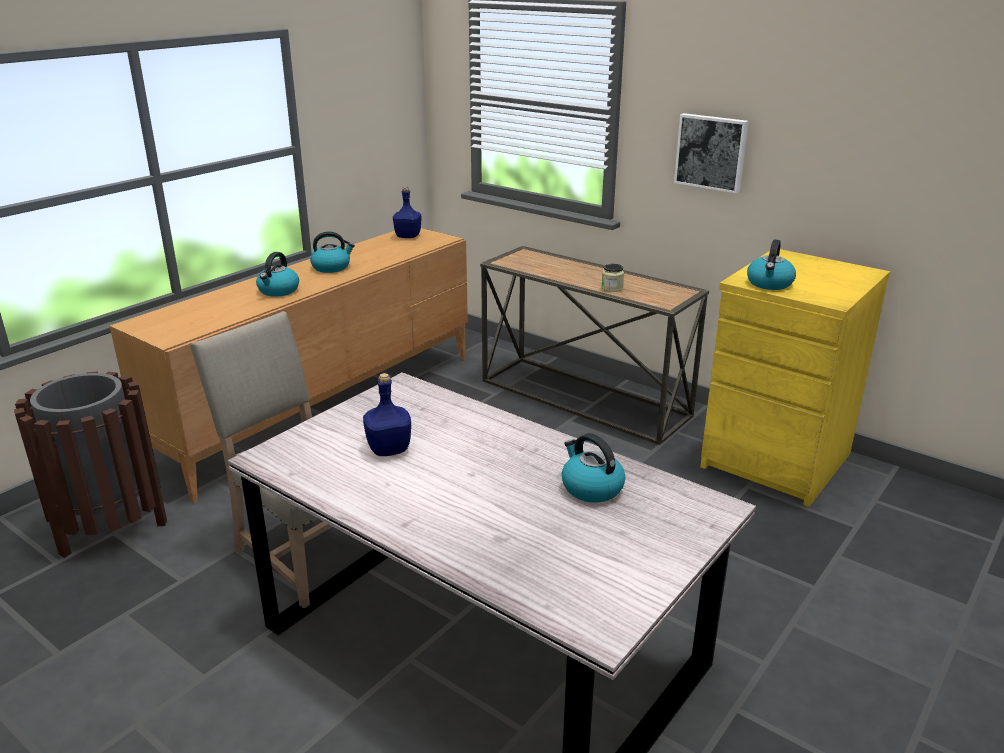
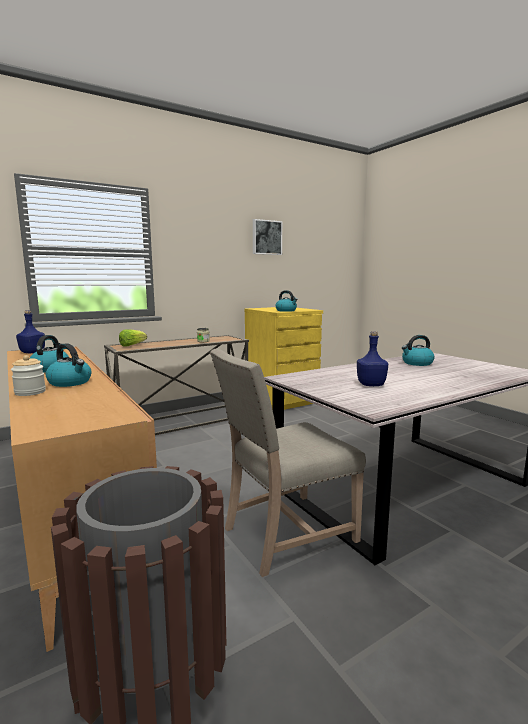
camera: 70 degrees left, 15 degrees down
(240, 288) = (30, 392): none -> jar
(535, 259) = (132, 345): none -> lettuce
(711, 152) = (207, 268): picture -> picture (266, 237)

